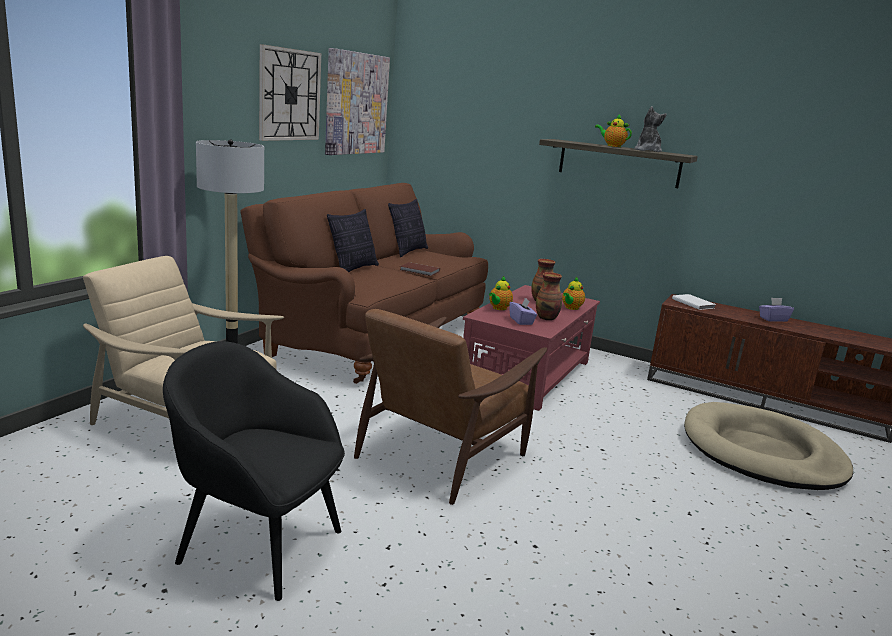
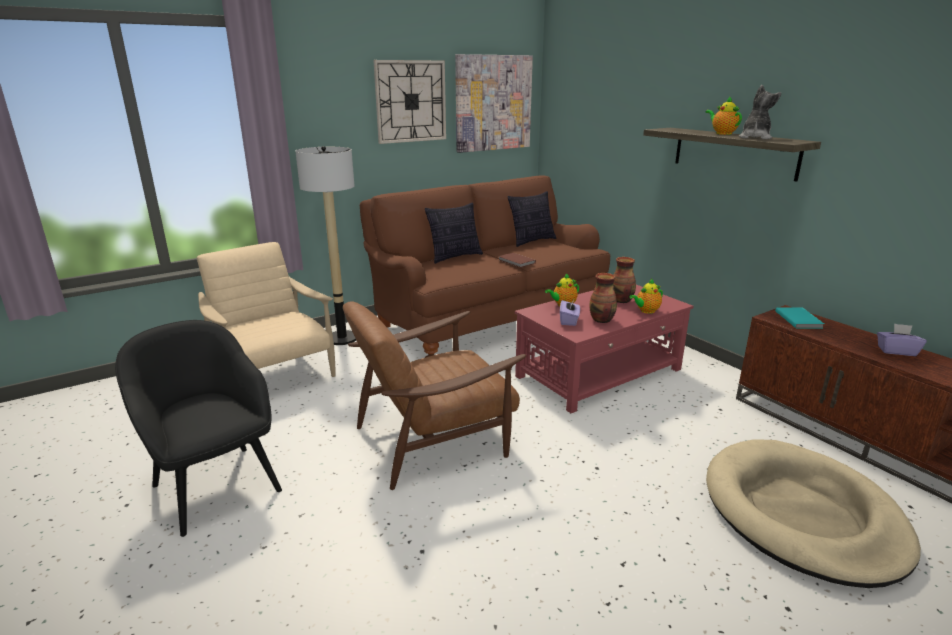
camera: 30 degrees right, 5 degrees up
(693, 303) = (799, 319): white book -> turquoise book

